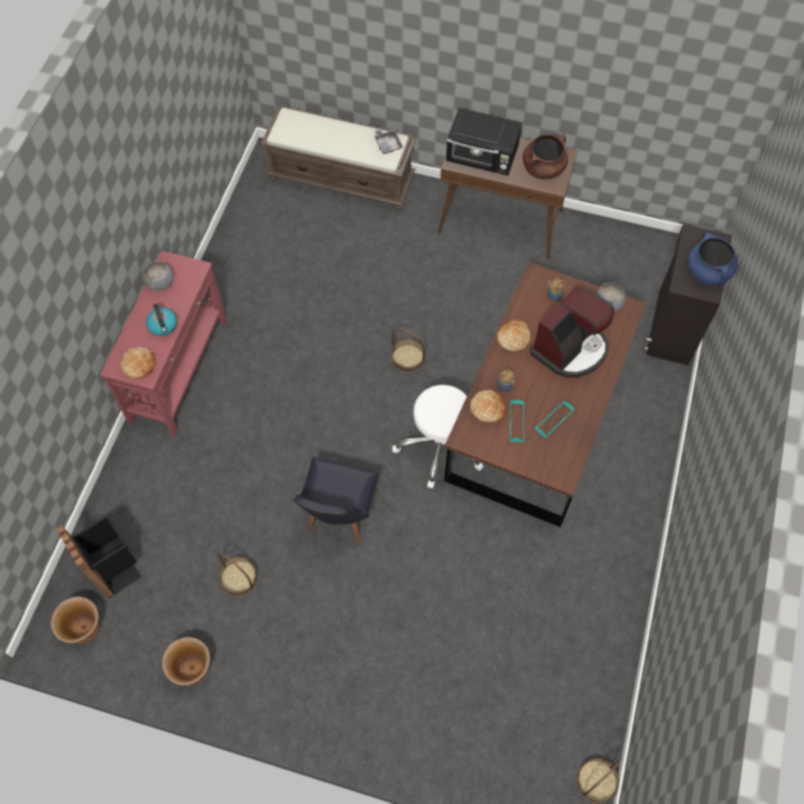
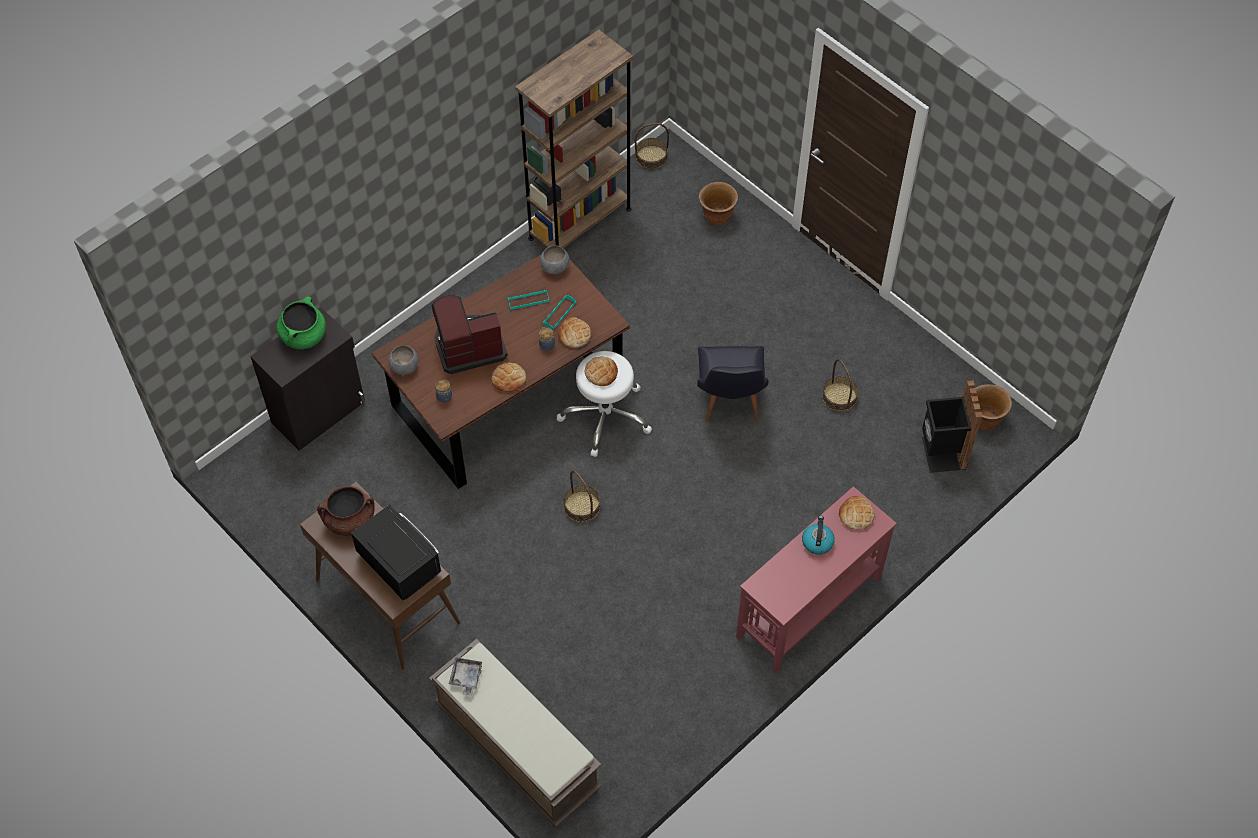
camera: 150 degrees left, 5 degrees down
(161, 283) = (800, 588): grey bowl -> grey bowl (554, 267)
(192, 669) = (907, 351): brown planter -> brown planter (717, 217)
(338, 516) = (730, 403): black chair -> black chair turned 135 degrees clockwise
(446, 407) = (601, 373): none -> bread
(606, 642) = (580, 223): none -> brown bookcase
(708, 272) = (303, 335): blue cooking pot -> green cooking pot

